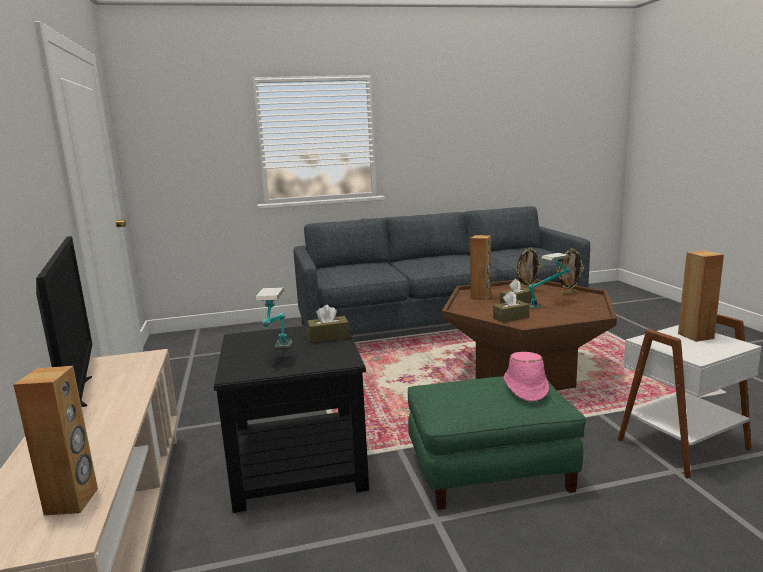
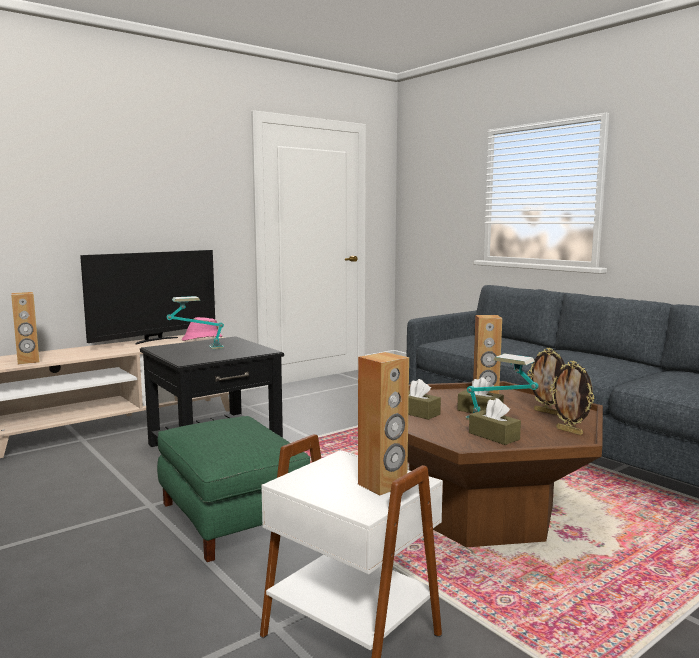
camera: 65 degrees right, 5 degrees down
(328, 337) = (239, 353): brown tissue box -> brown tissue box (494, 436)
(525, 388) = (236, 441): pink hat -> pink hat (201, 339)

